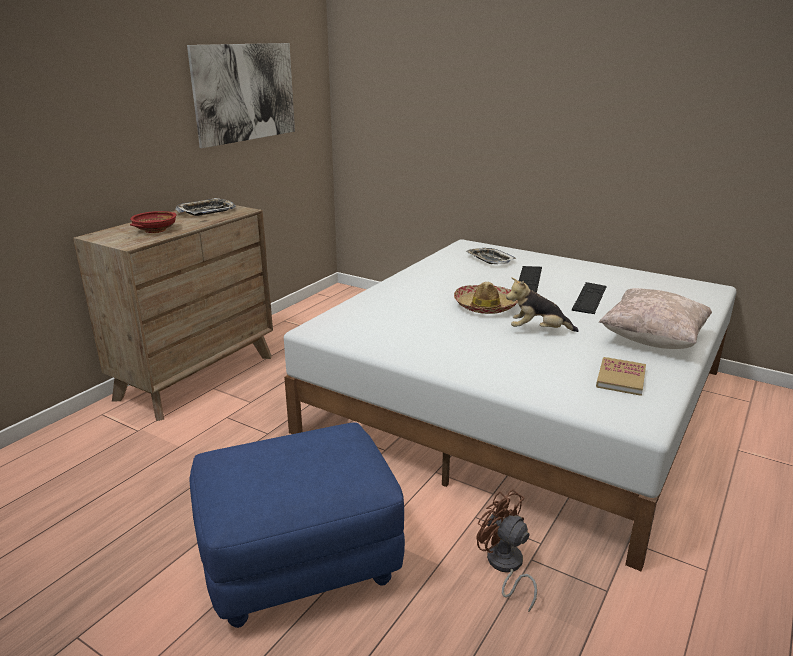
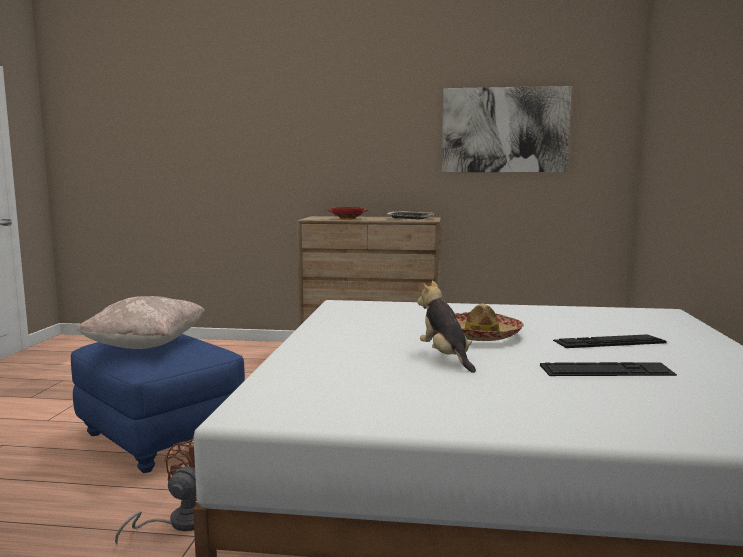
camera: 65 degrees right, 15 degrees down
(489, 259) = (636, 323): tray -> none
(621, 378) = (356, 399): book -> none
(652, 339) = (511, 409): beige pillow -> beige pillow (146, 345)

